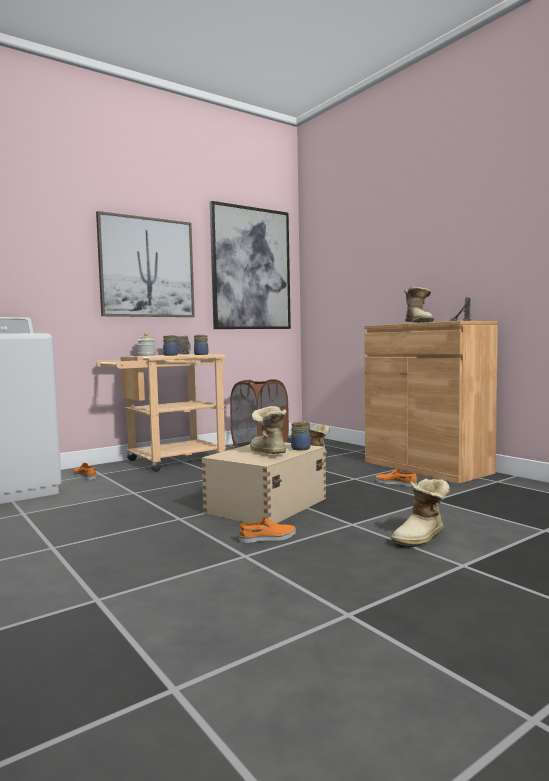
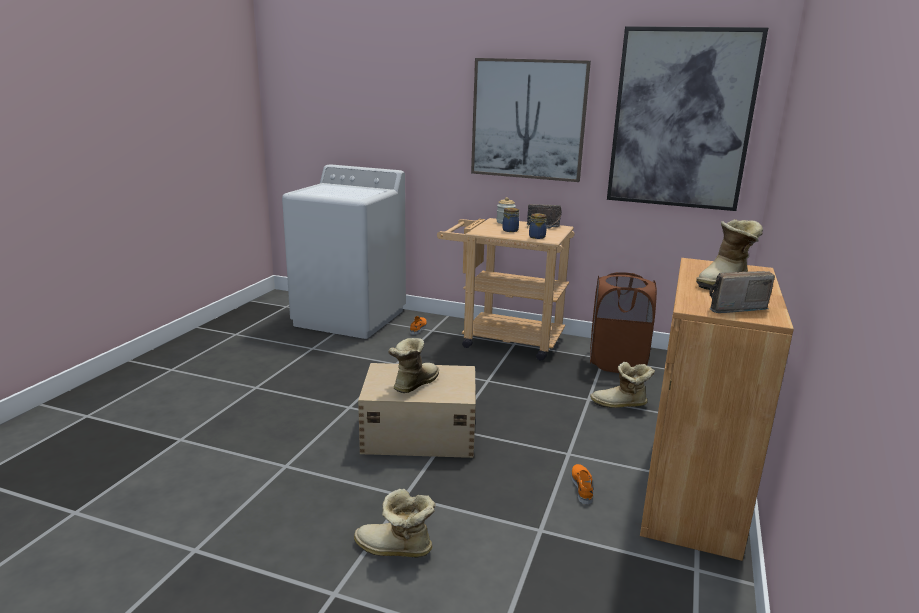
camera: 55 degrees right, 15 degrees up
(268, 538) = (333, 462): orange shoe -> none
(300, 448) = (449, 394): jar -> none

